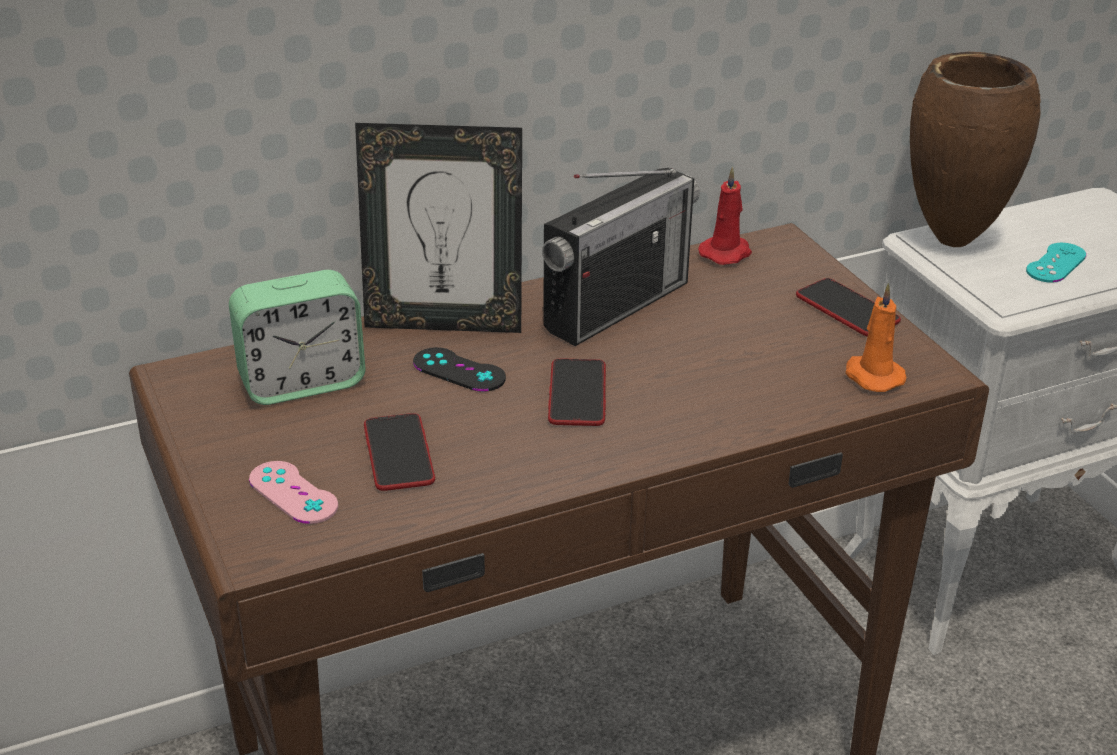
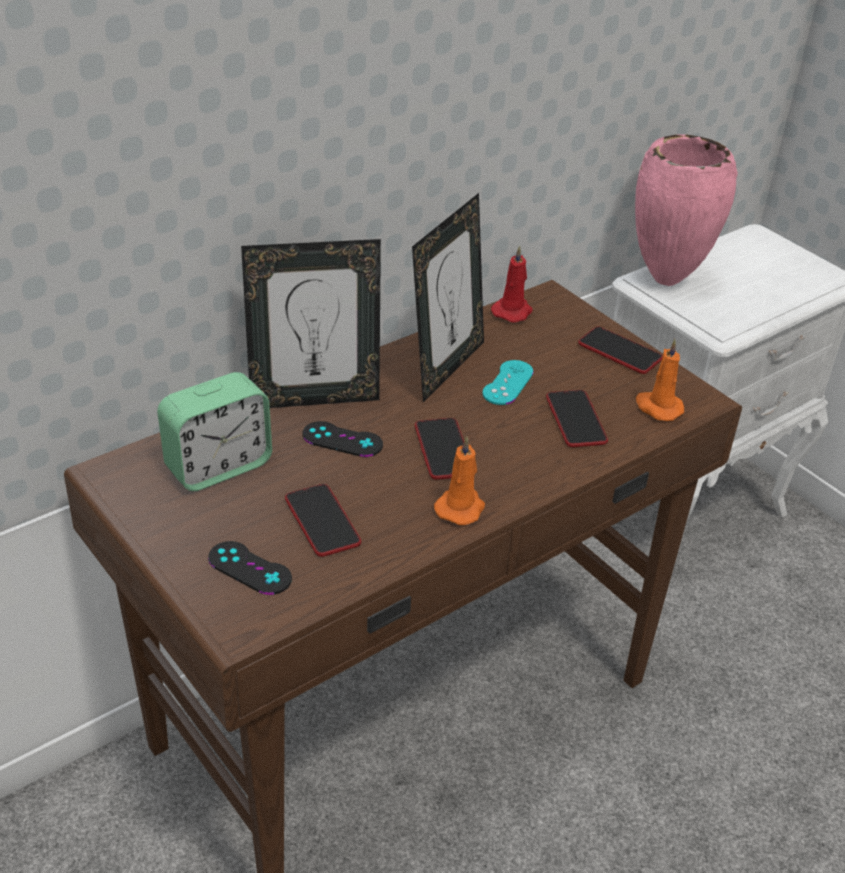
camera: 15 degrees left, 5 degrees up
(293, 493) = (249, 568): pink game controller -> black game controller
(573, 458) = (461, 507): none -> orange candle
(616, 306) = (445, 367): radio -> picture frame
(758, 379) = (576, 420): none -> phone
(951, 241) = (665, 281): brown vase -> pink vase
(1056, 263) = (745, 292): turquoise game controller -> turquoise game controller (508, 383)

